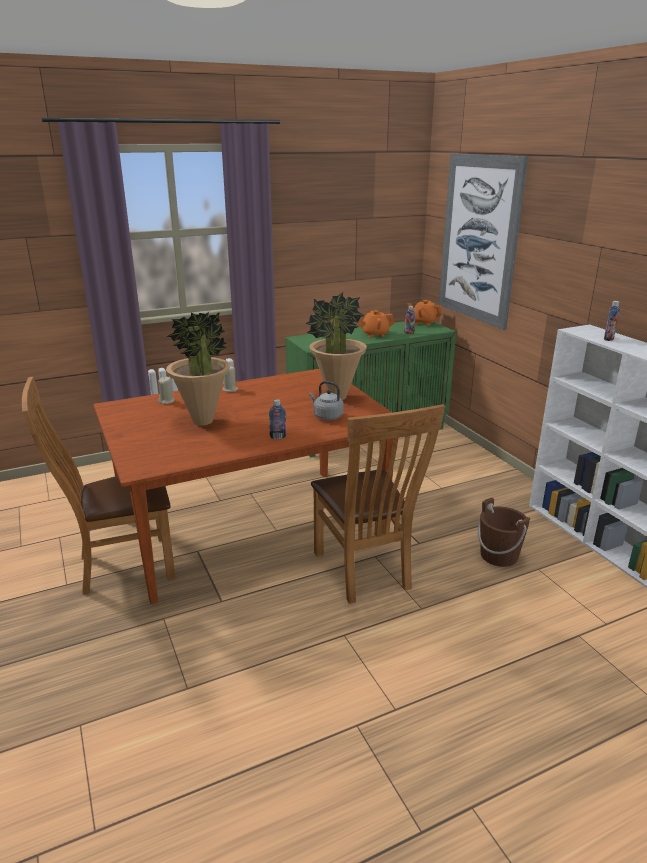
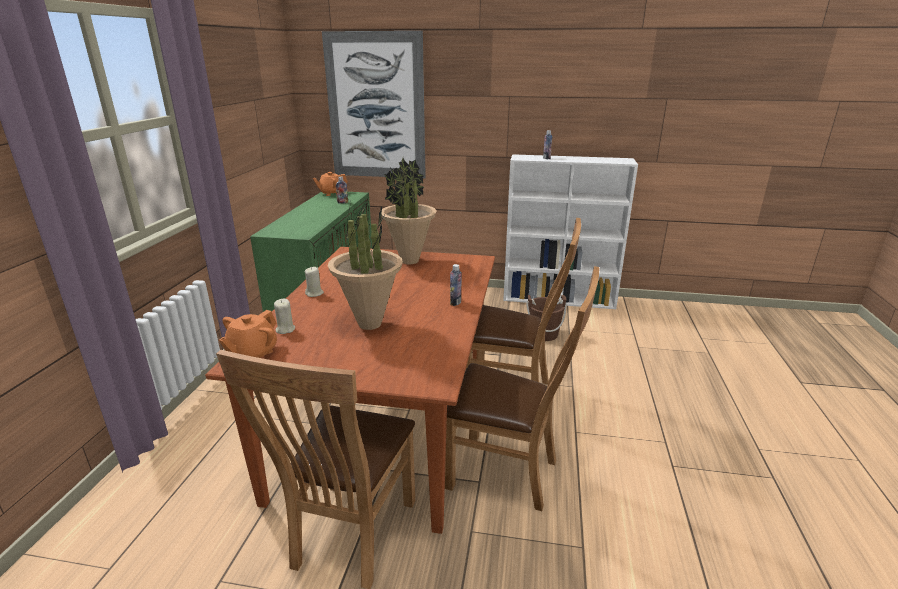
camera: 55 degrees left, 0 degrees up
(244, 614) = (509, 474): none -> brown chair
(326, 416) = (442, 275): grey kettle -> none
(374, 334) = (321, 211): orange teapot -> orange teapot (252, 354)

